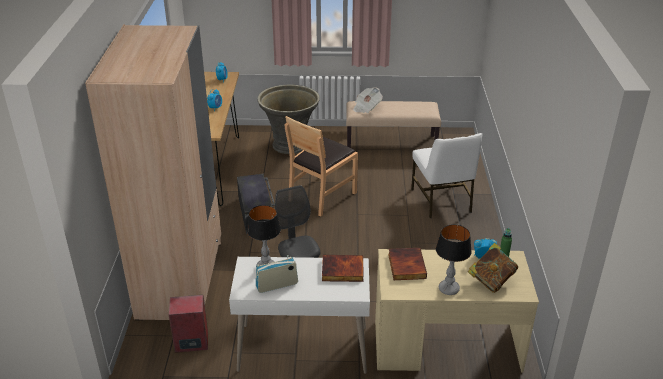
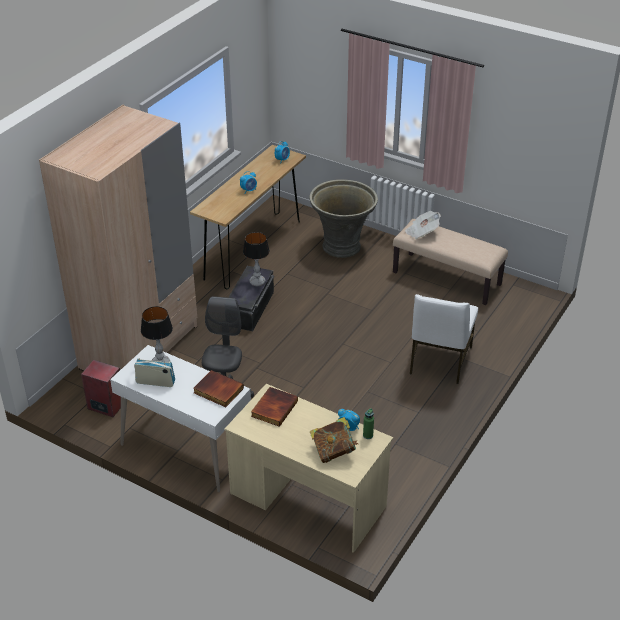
camera: 30 degrees right, 5 degrees up
(322, 196) = (326, 312): brown chair -> none
(448, 289) = (288, 443): table lamp -> table lamp (257, 282)

